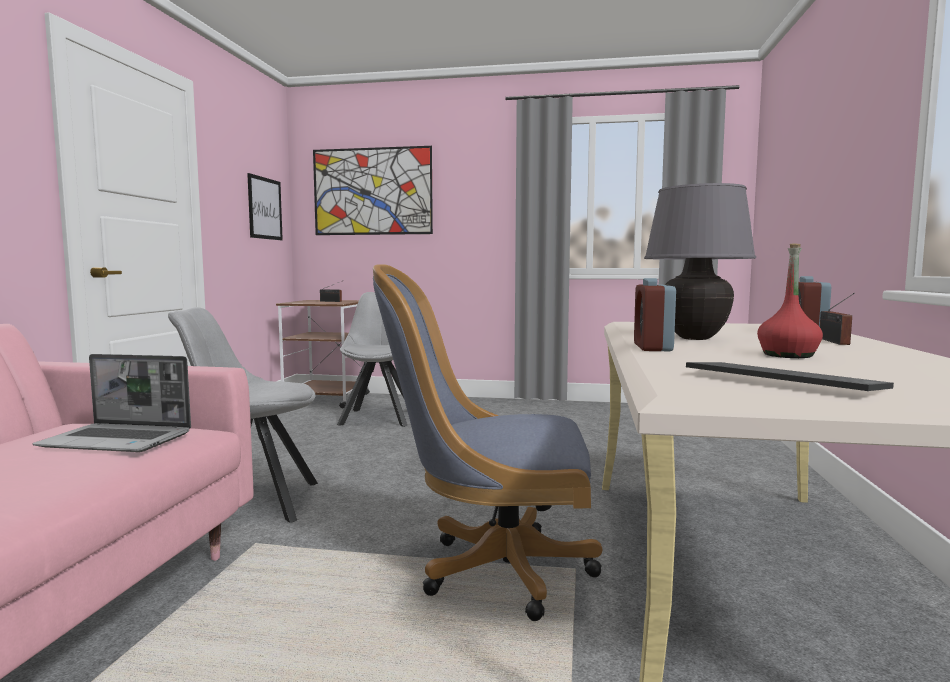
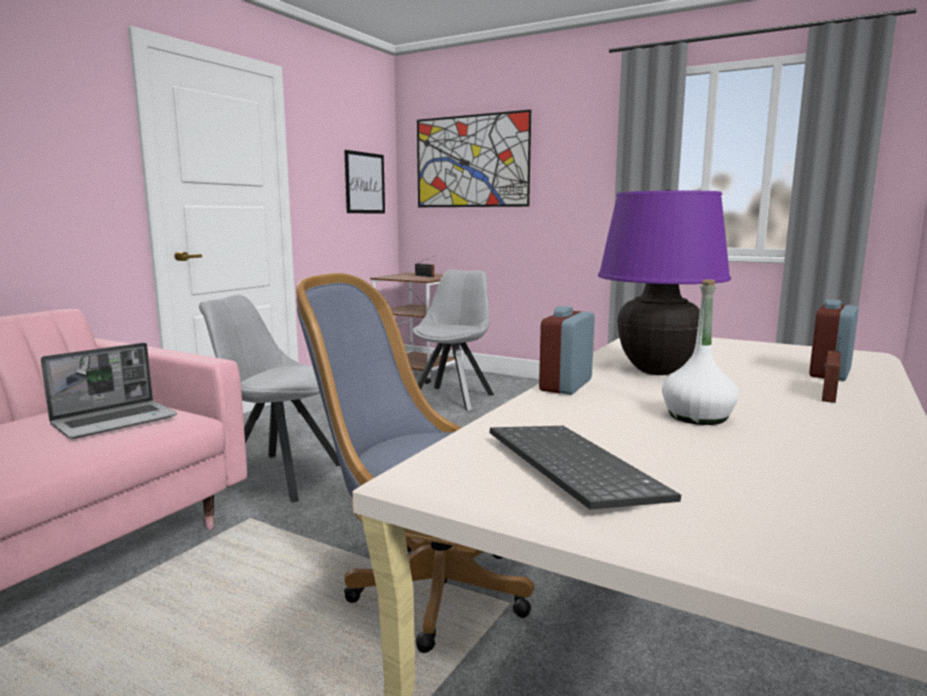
camera: 20 degrees right, 5 degrees up
(119, 440) = (116, 421): laptop -> laptop turned 75 degrees counterclockwise
(695, 338) = (656, 371): grey table lamp -> purple table lamp
(788, 355) = (697, 417): red bottle -> white bottle

